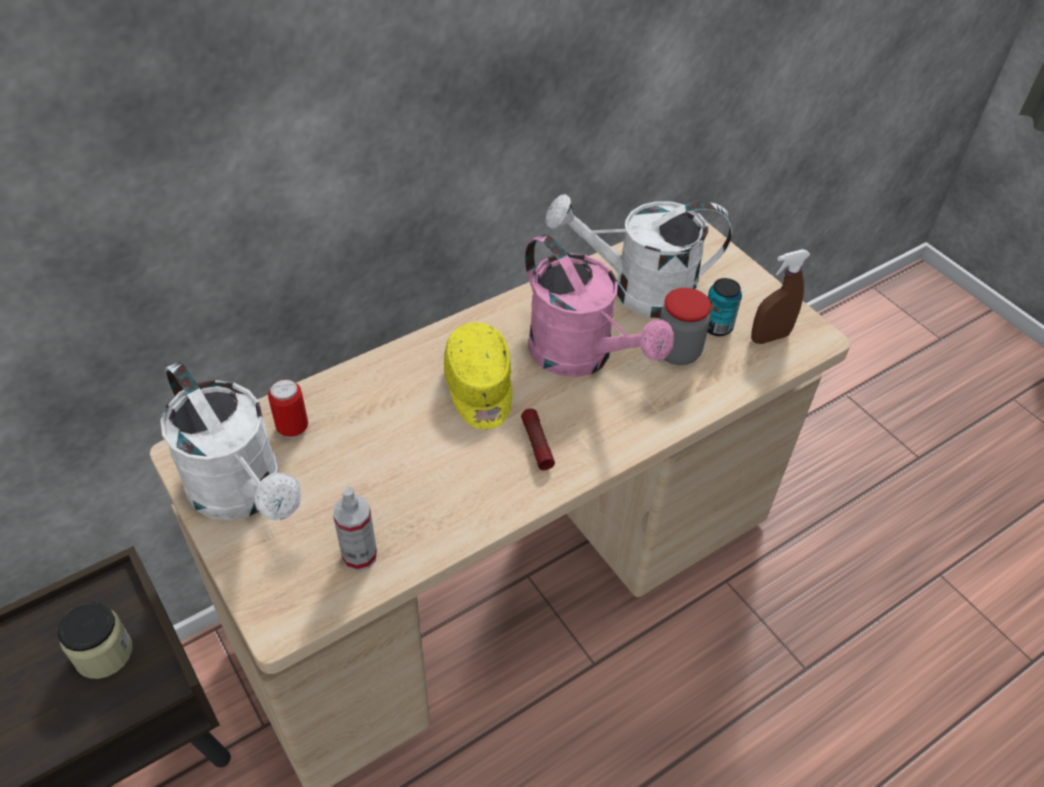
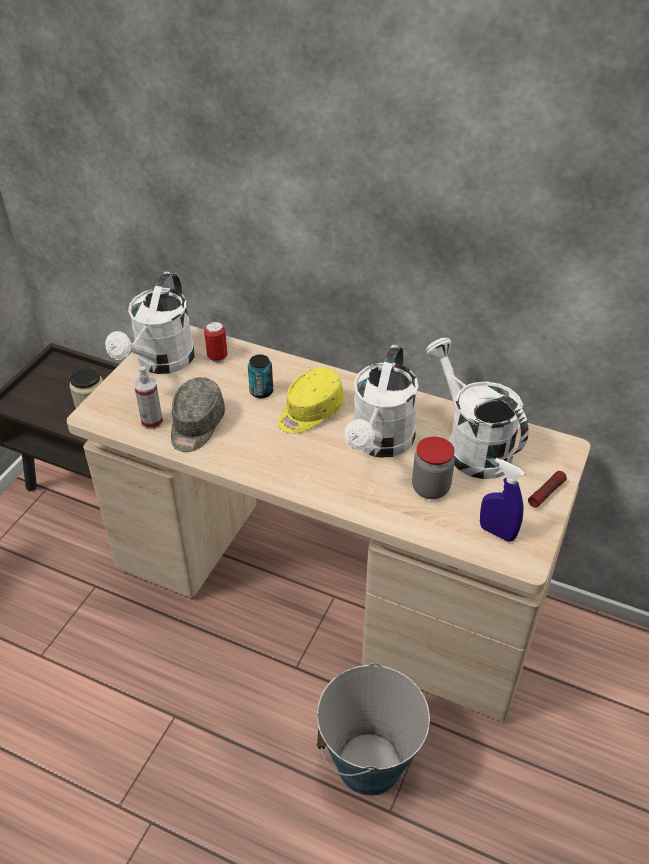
camera: 60 degrees right, 5 degrees down
(410, 510) = (196, 426): none -> grey cap
(536, 444) = (288, 455): flashlight -> flashlight (546, 493)
(581, 356) = (380, 444): pink watering can -> white watering can
(717, 327) = (477, 499): can -> can (261, 392)
(747, 658) = (369, 764): none -> bucket
(769, 337) = (497, 532): brown spray bottle -> blue spray bottle

